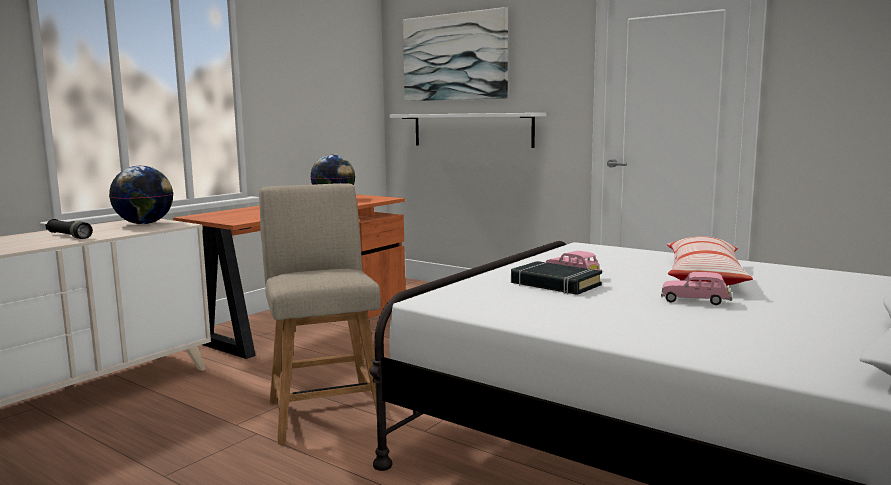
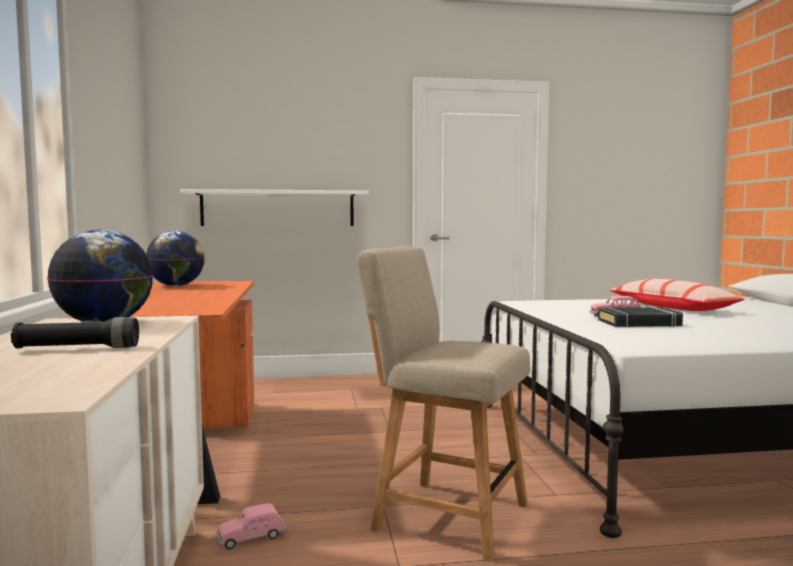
camera: 45 degrees left, 5 degrees down
(454, 57) = (254, 131): picture -> none
(695, 301) = (737, 318): pink toy car -> pink toy car (252, 538)

